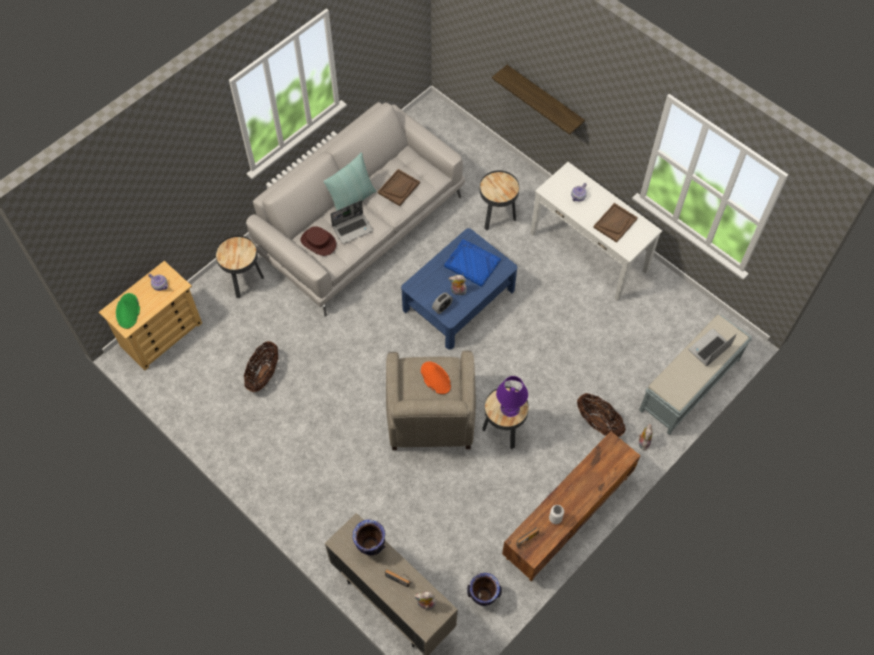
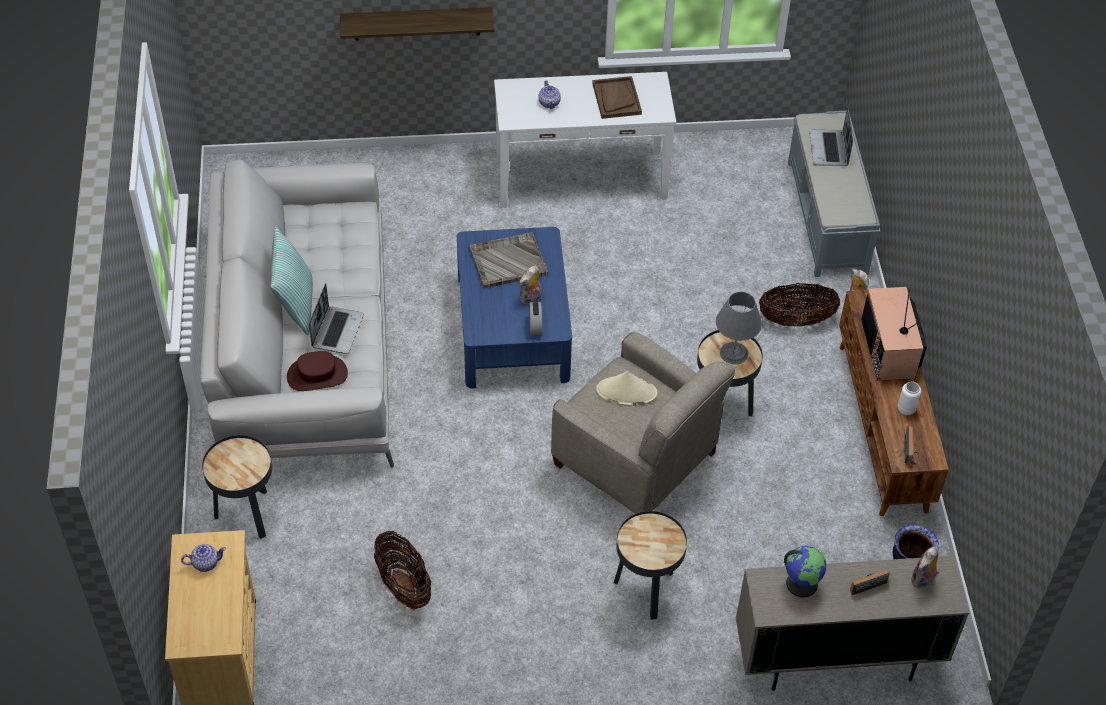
camera: 50 degrees left, 10 degrees down
(128, 311) = (203, 624): green hat -> none
(371, 546) = (802, 583): vase -> globe
(398, 188) = (333, 251): brown tray -> none
(435, 378) = (626, 392): orange hat -> beige hat
(471, 263) = (507, 261): blue tray -> grey tray
(497, 217) = (446, 219): black side table -> black side table (646, 590)
(510, 407) = (733, 353): purple table lamp -> grey table lamp
(590, 481) = (889, 349): none -> television

